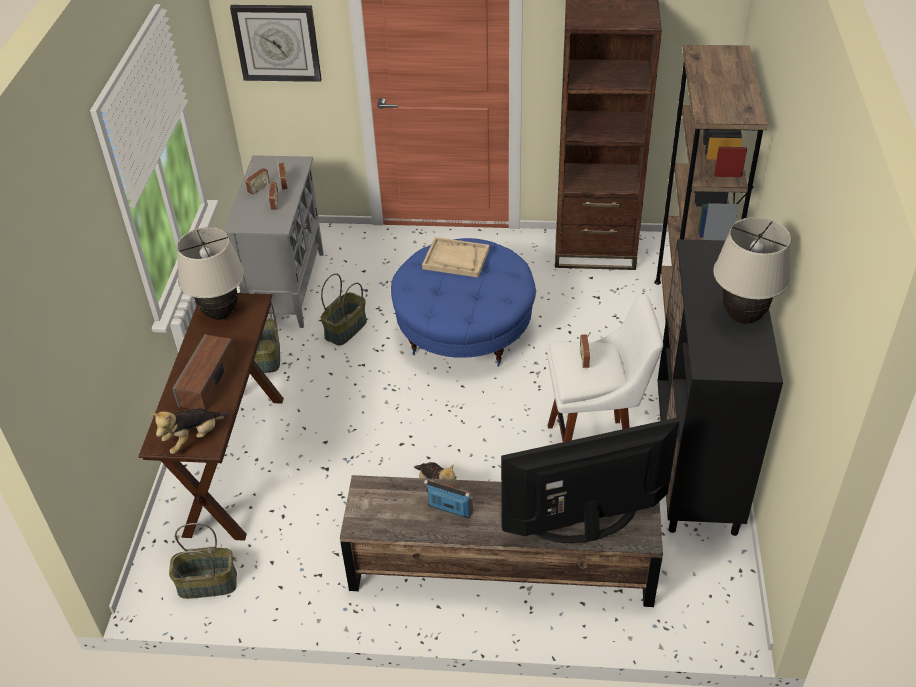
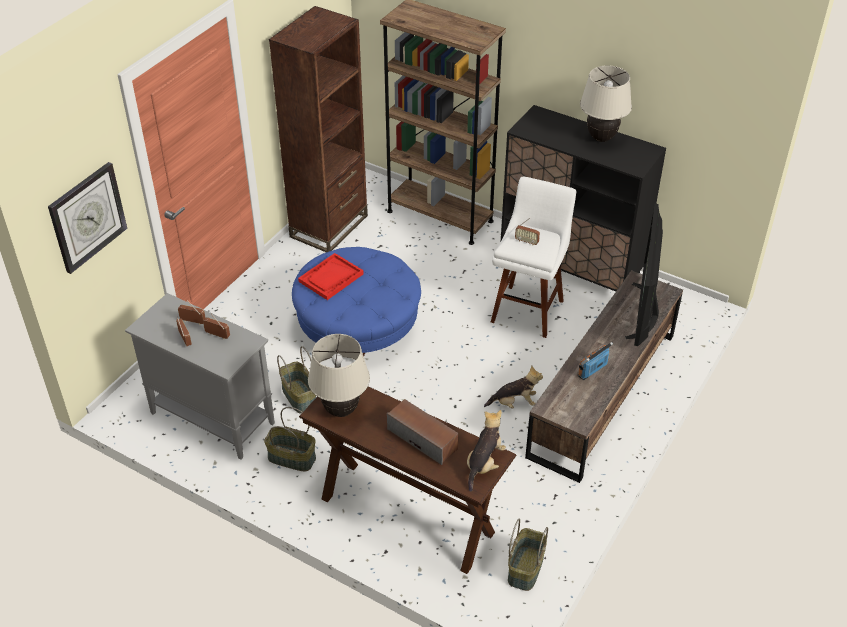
camera: 65 degrees left, 0 degrees up
(193, 438) = (484, 463): plush toy -> plush toy turned 135 degrees counterclockwise
(455, 259) = (331, 278): beige tray -> red tray

